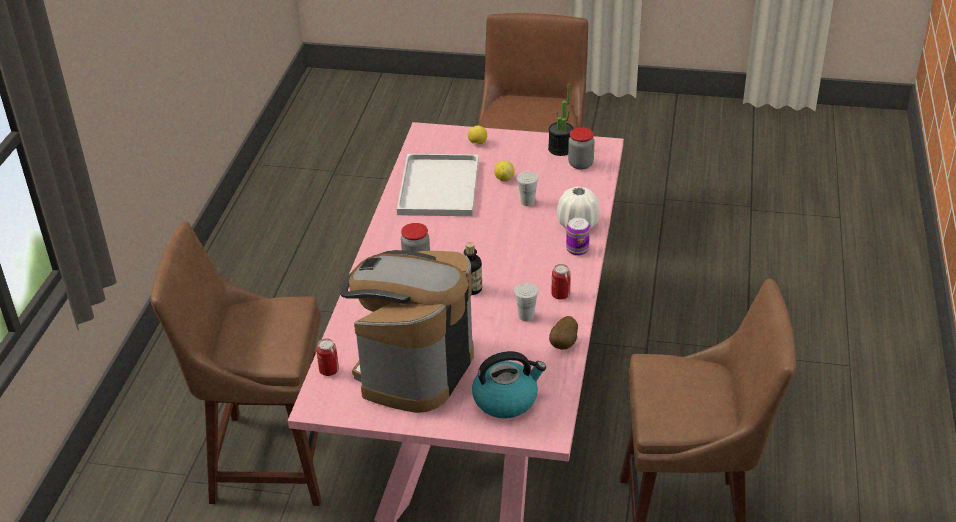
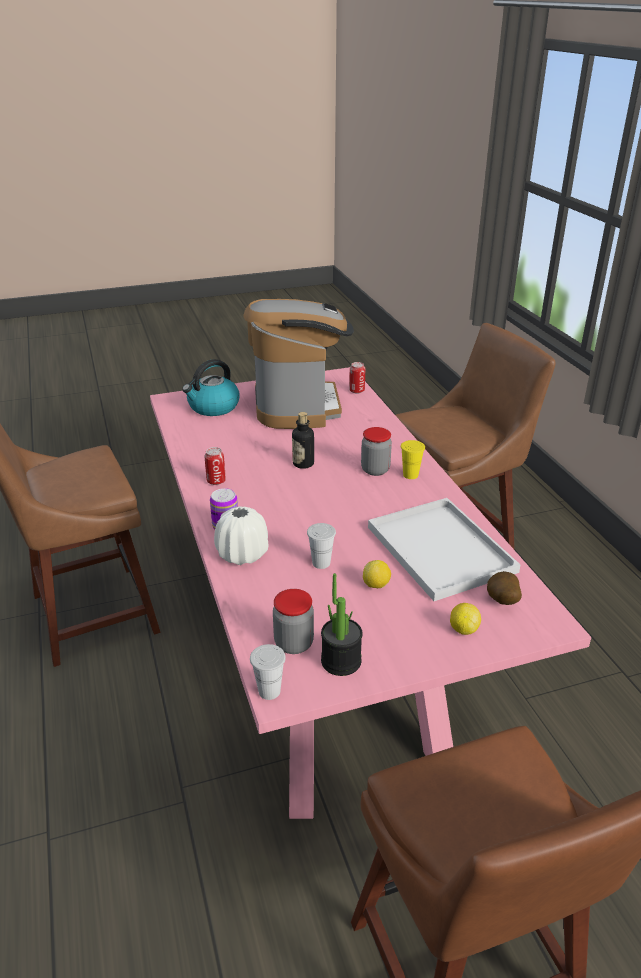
camera: 150 degrees right, 5 degrees down
(393, 248) = (410, 475): none -> yellow cup
(526, 316) = (236, 457): white cup -> white cup (269, 691)
(564, 344) = (189, 447): potato -> potato (501, 602)

